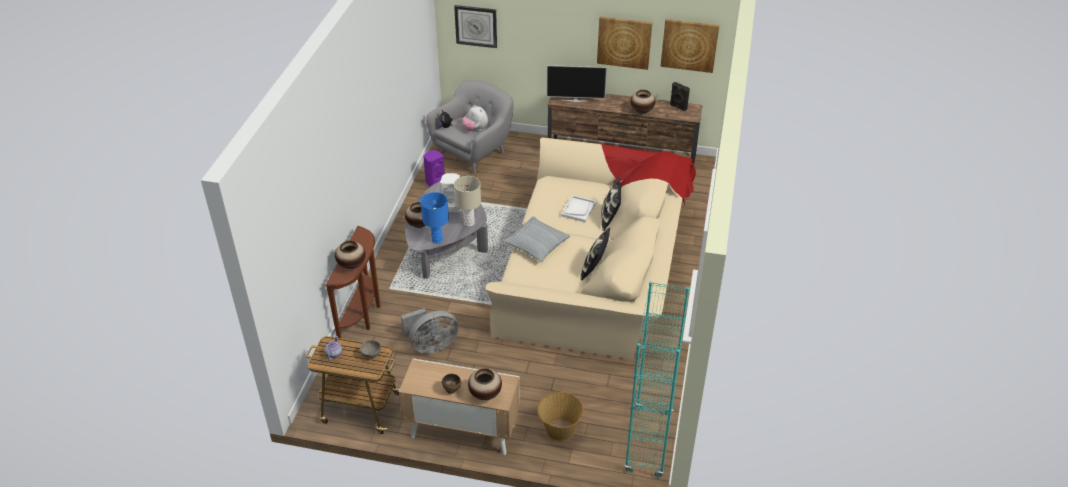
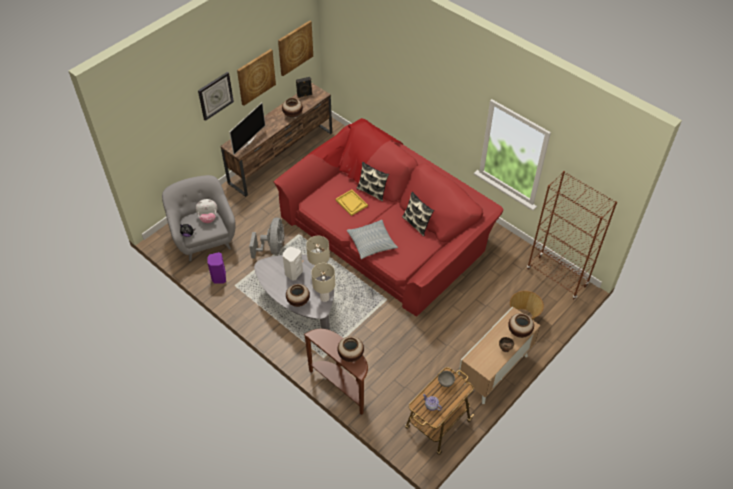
camera: 60 degrees left, 10 degrees up
(431, 345) = (402, 355): grey fan -> grey fan (272, 248)
(437, 240) = (325, 298): blue table lamp -> beige table lamp
(476, 26) = (152, 144): wall clock -> wall clock (215, 95)
(578, 209) = (351, 203): white tray -> yellow tray
(595, 267) = (386, 228): beige sofa -> red sofa
(649, 442) = (557, 277): turquoise bookcase -> brown bookcase

